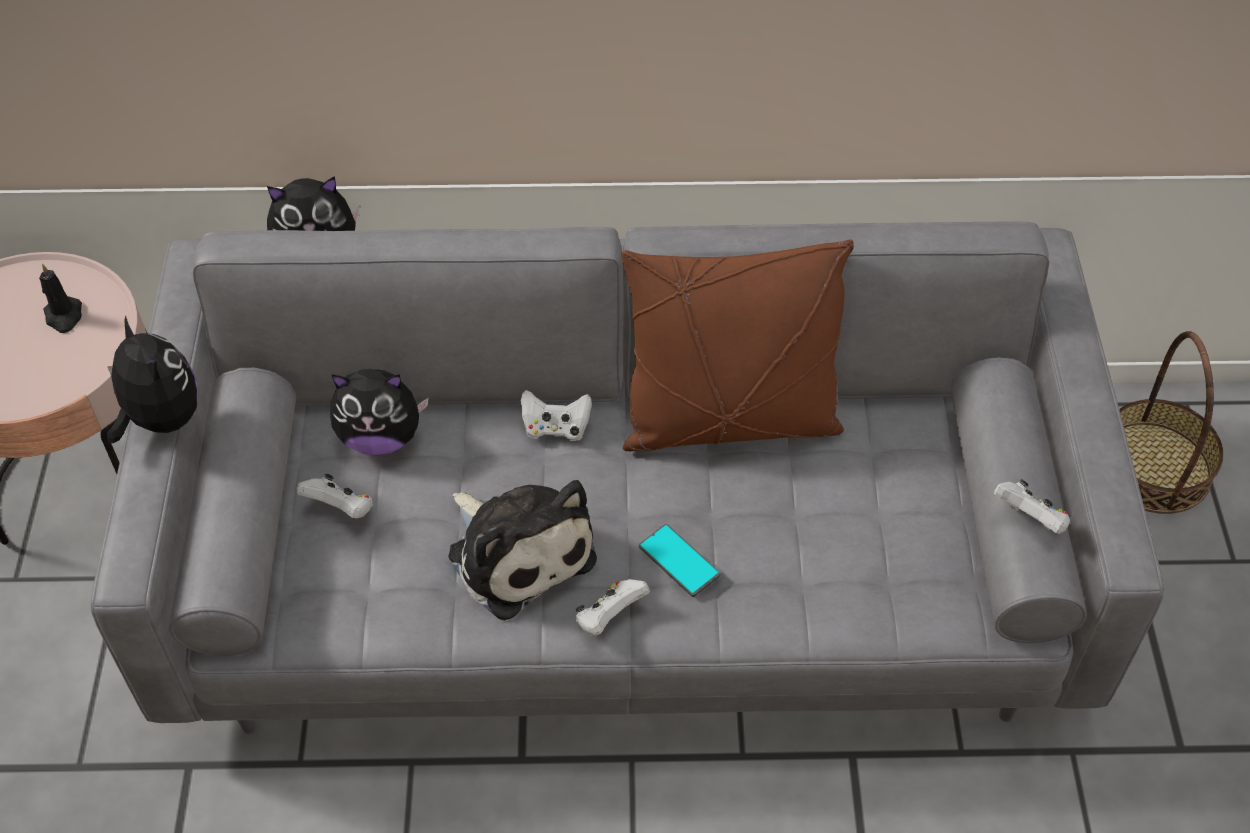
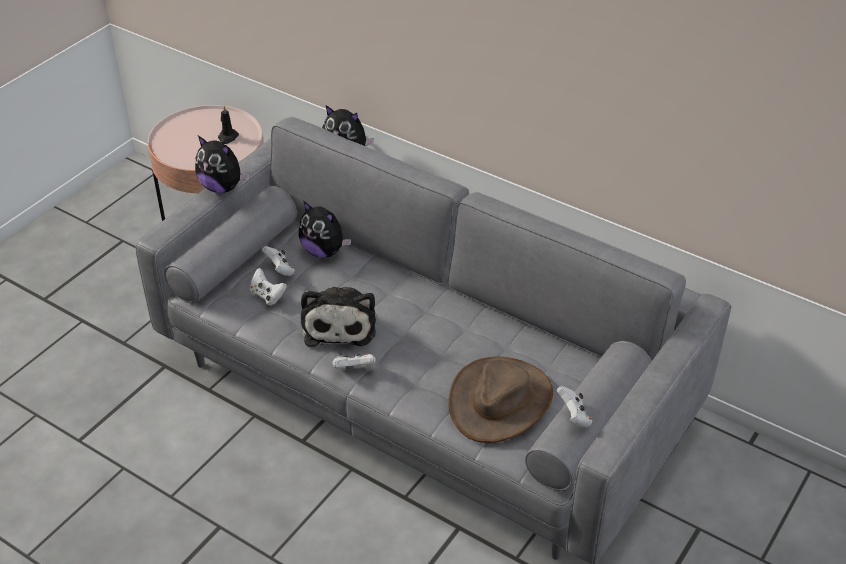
camera: 35 degrees right, 10 degrees down
(160, 419) = (222, 187): plush toy -> plush toy turned 120 degrees clockwise
(556, 428) = (404, 283): white game controller -> white game controller (267, 296)
(679, 561) = (407, 363): phone -> none
(729, 421) = (489, 320): brown pillow -> none
(858, 544) = (500, 400): none -> brown hat
(1153, 467) = (756, 490): basket -> none

